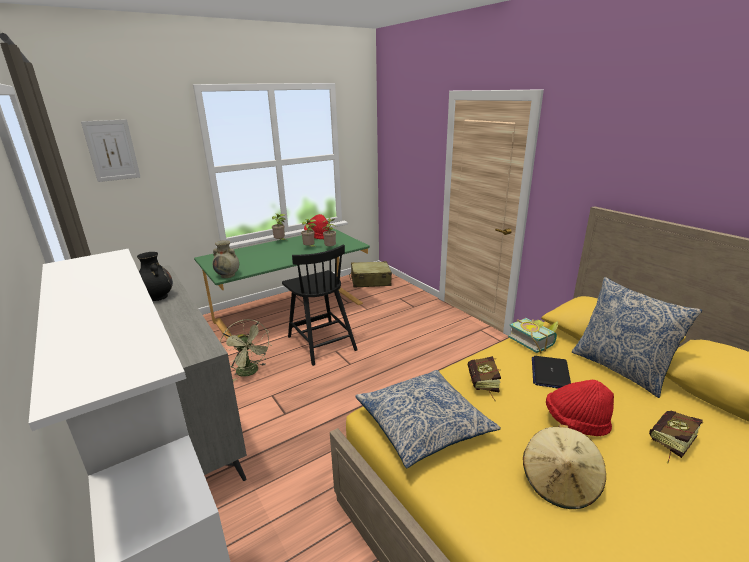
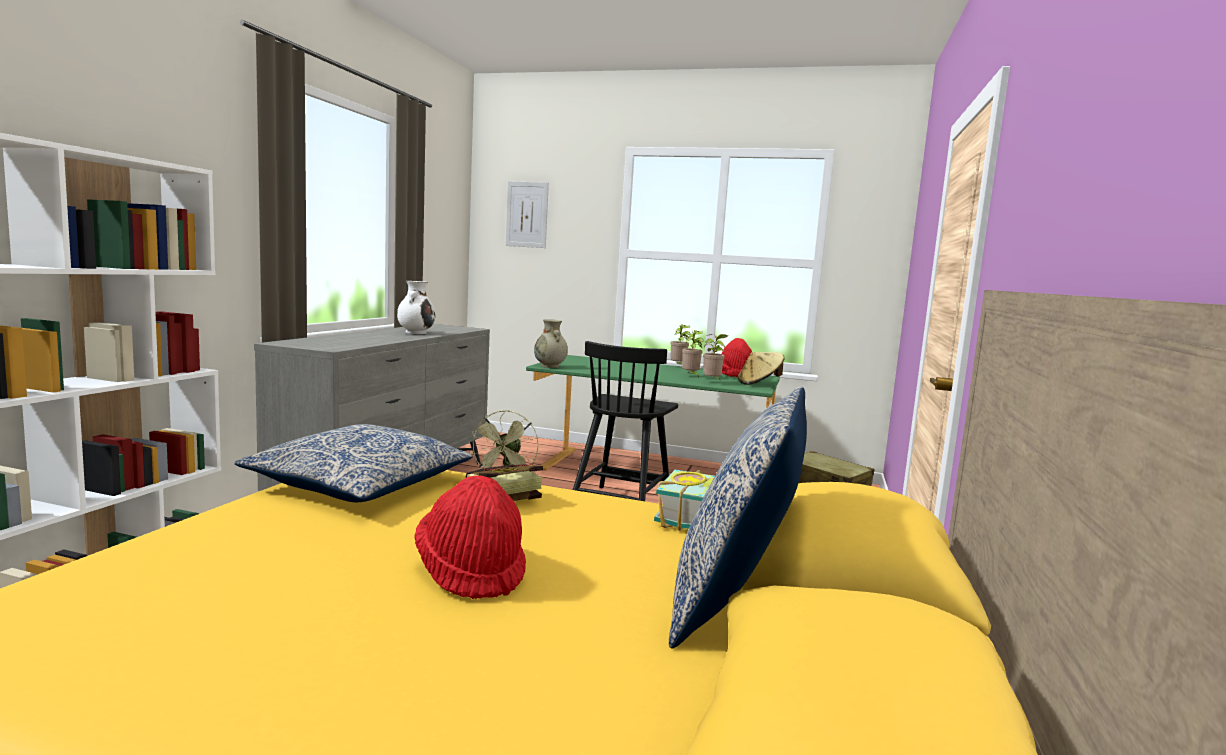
camera: 50 degrees right, 15 degrees down
(157, 297) = (416, 333): black vase -> white vase
(550, 373) = (608, 541): laptop -> none
(560, 483) = (289, 571): beige hat -> beige hat (759, 383)
(669, 444) = (490, 664): book -> none

